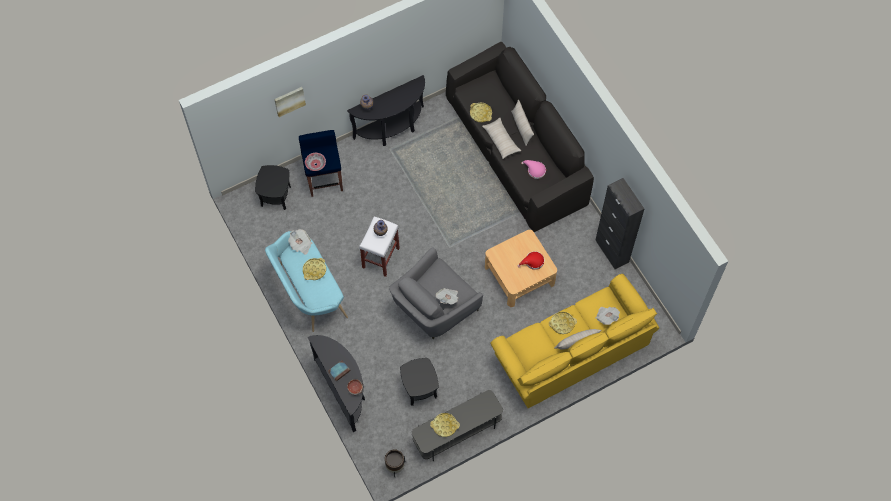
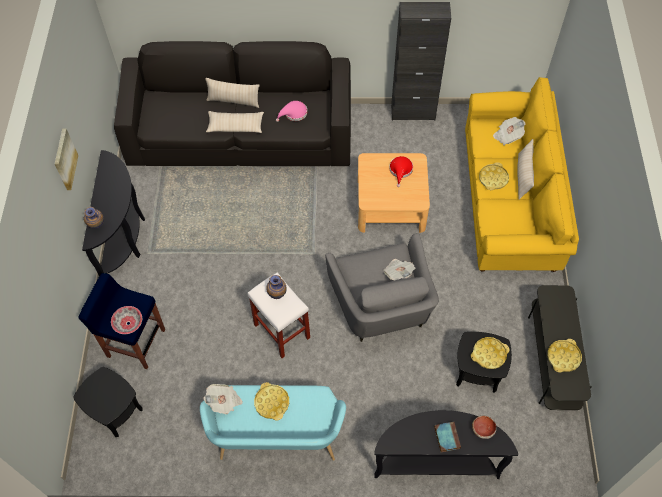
camera: 60 degrees left, 5 degrees down
(289, 101) = (37, 282): picture -> picture (64, 159)
(395, 467) = (568, 451): brown planter -> none
(480, 113) = (188, 128): yellow tray -> yellow tray (489, 354)

